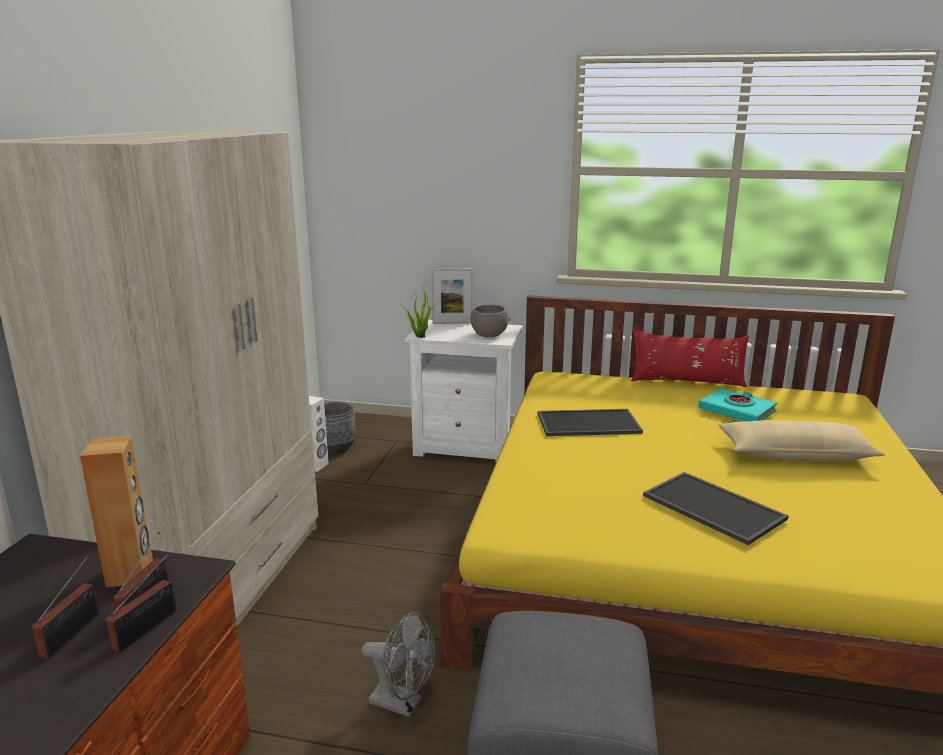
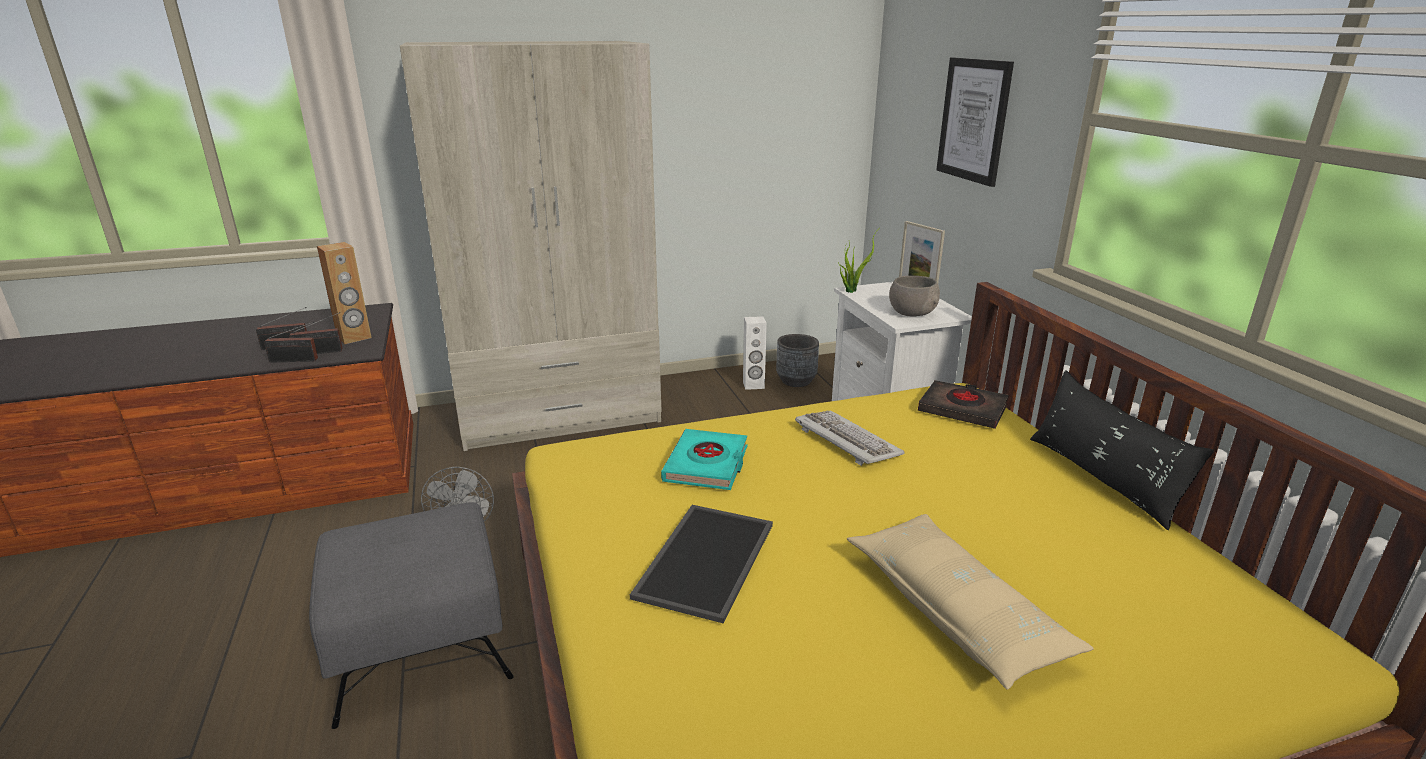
camera: 60 degrees right, 5 degrees up
(454, 182) = (974, 120): none -> picture
(578, 383) = (962, 409): none -> black book
(587, 424) = (846, 440): tray -> keyboard
(687, 381) = (1102, 478): red pillow -> black pillow
(737, 411) = (1051, 536): turquoise book -> turquoise book (707, 465)

